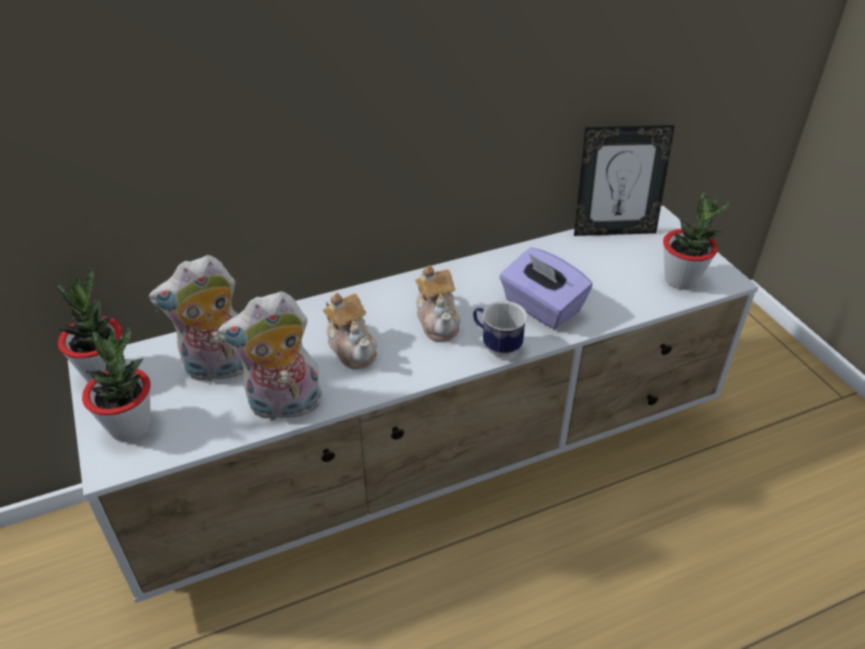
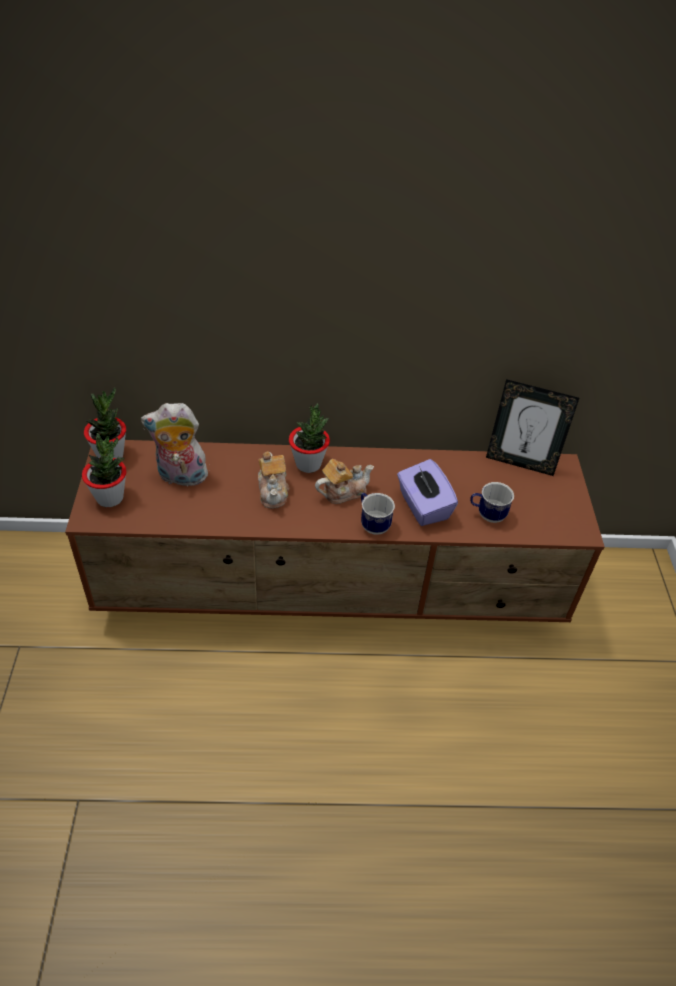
camera: 20 degrees right, 5 degrees up
(284, 407) = (208, 518): plush toy -> none
(435, 461) = (333, 591): white tv stand -> brown tv stand
(438, 321) = (343, 491): teapot -> teapot turned 120 degrees counterclockwise
(617, 294) = (487, 515): none -> mug
(681, 280) = (545, 520): potted plant -> potted plant (308, 464)

